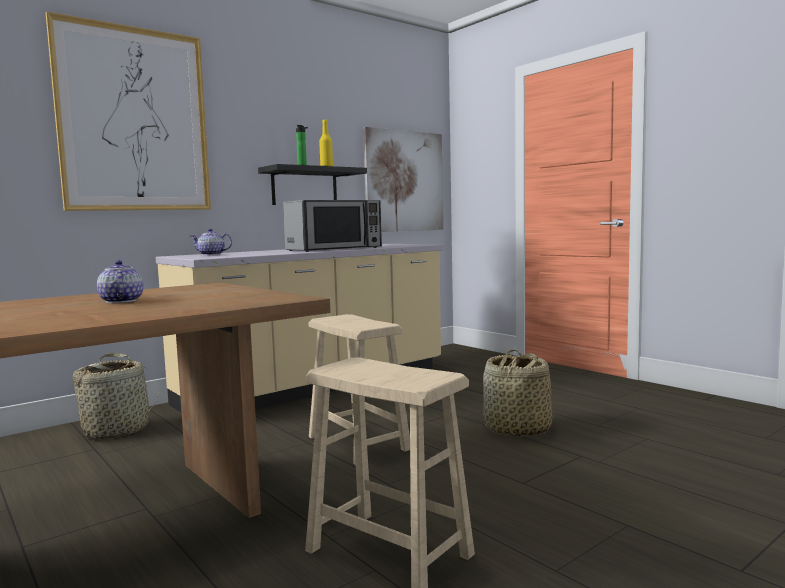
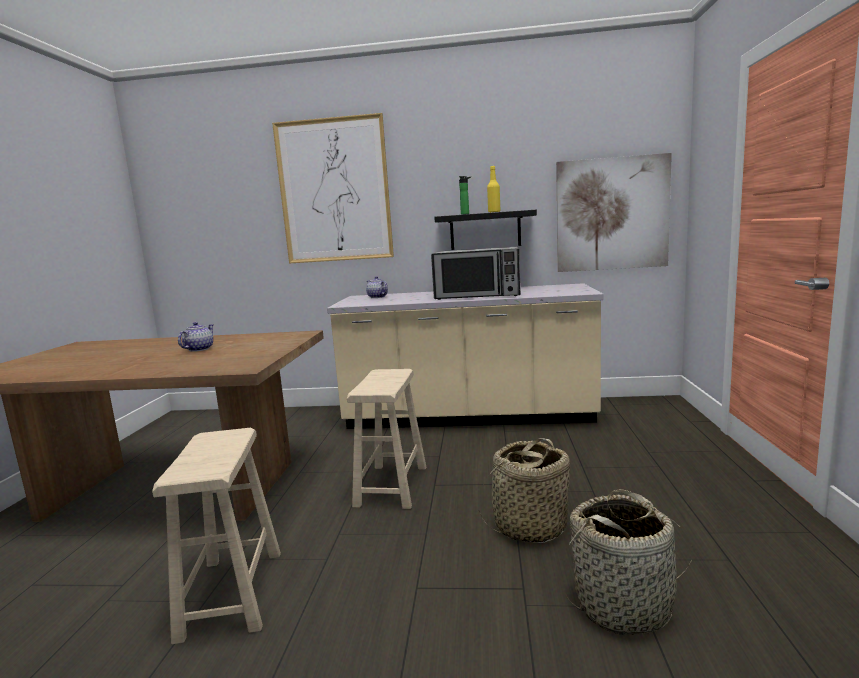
camera: 45 degrees right, 5 degrees up
(117, 430) = (306, 420): basket -> basket (624, 604)

